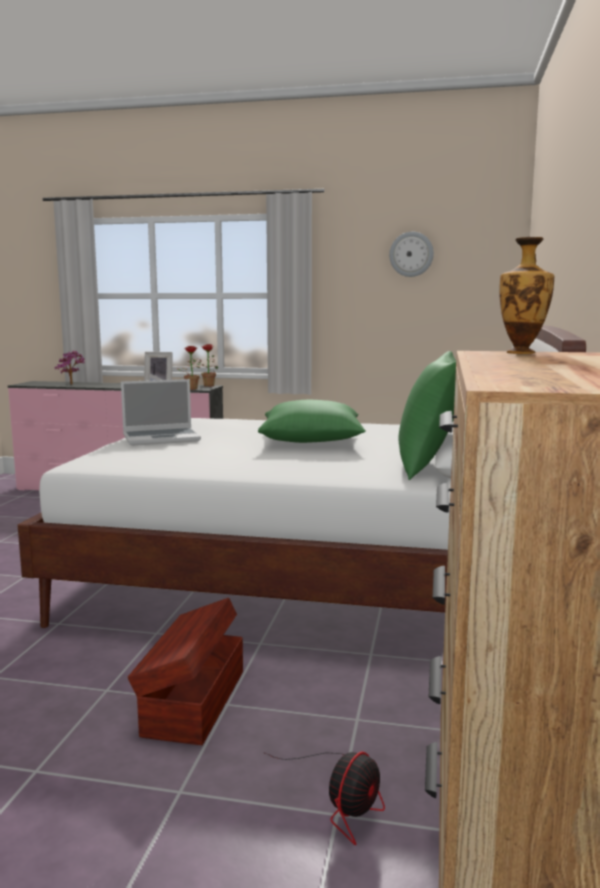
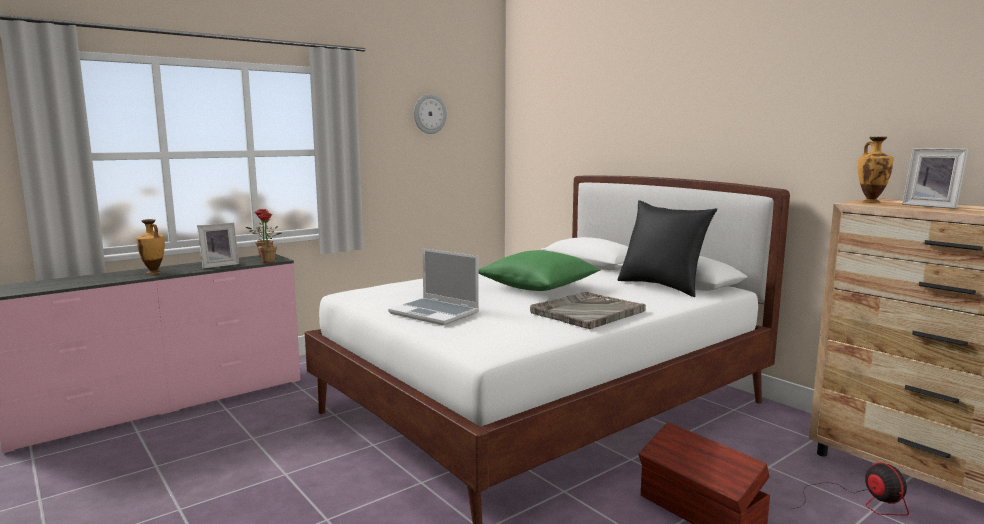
camera: 50 degrees left, 0 degrees up
(72, 384) = (83, 281): potted plant -> none
(115, 385) = (154, 272): none -> vase
(162, 438) = (435, 313): laptop -> laptop turned 105 degrees clockwise
(253, 463) = (586, 312): none -> grey tray
(428, 466) = (662, 286): green pillow -> black pillow
(546, 359) = (931, 206): none -> picture frame

